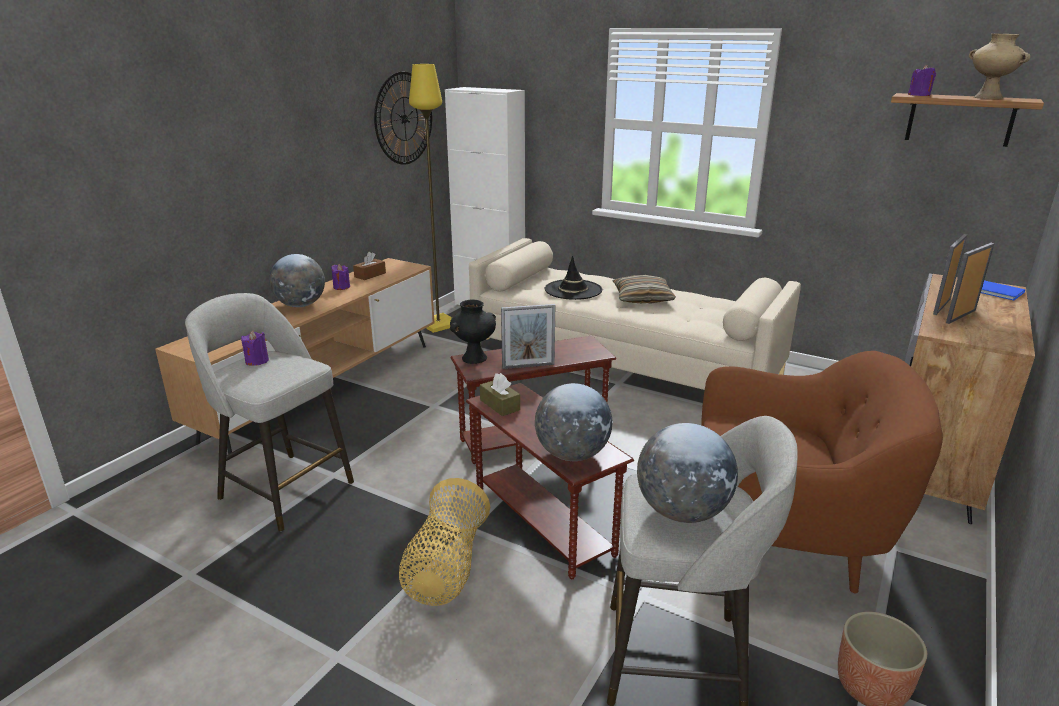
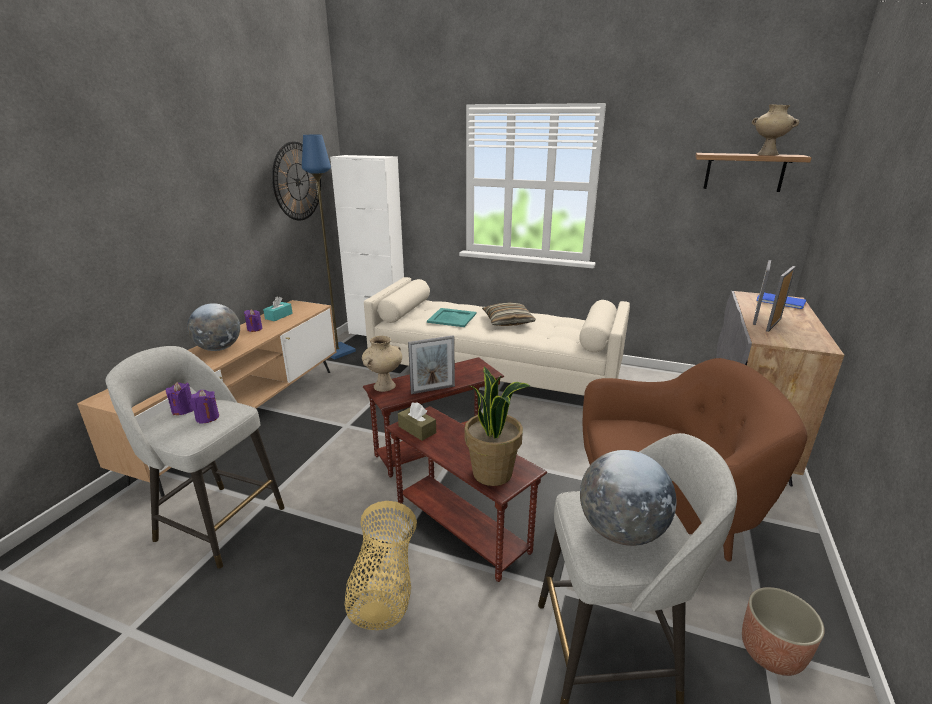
camera: 10 degrees left, 0 degrees up
(370, 275) = (279, 316): brown tissue box -> turquoise tissue box
(437, 324) = (337, 352): yellow floor lamp -> blue floor lamp
(474, 358) = (384, 386): black vase -> beige vase
(572, 454) = (493, 473): globe -> potted plant
(573, 290) = (451, 318): black hat -> turquoise tray
(919, 95) = (716, 154): purple candle -> purple candle (207, 418)

